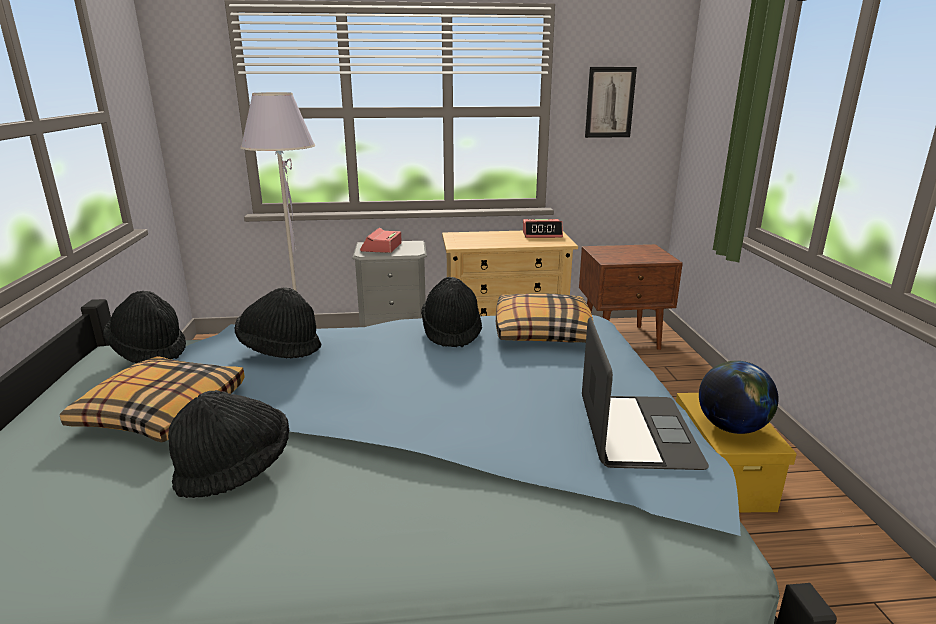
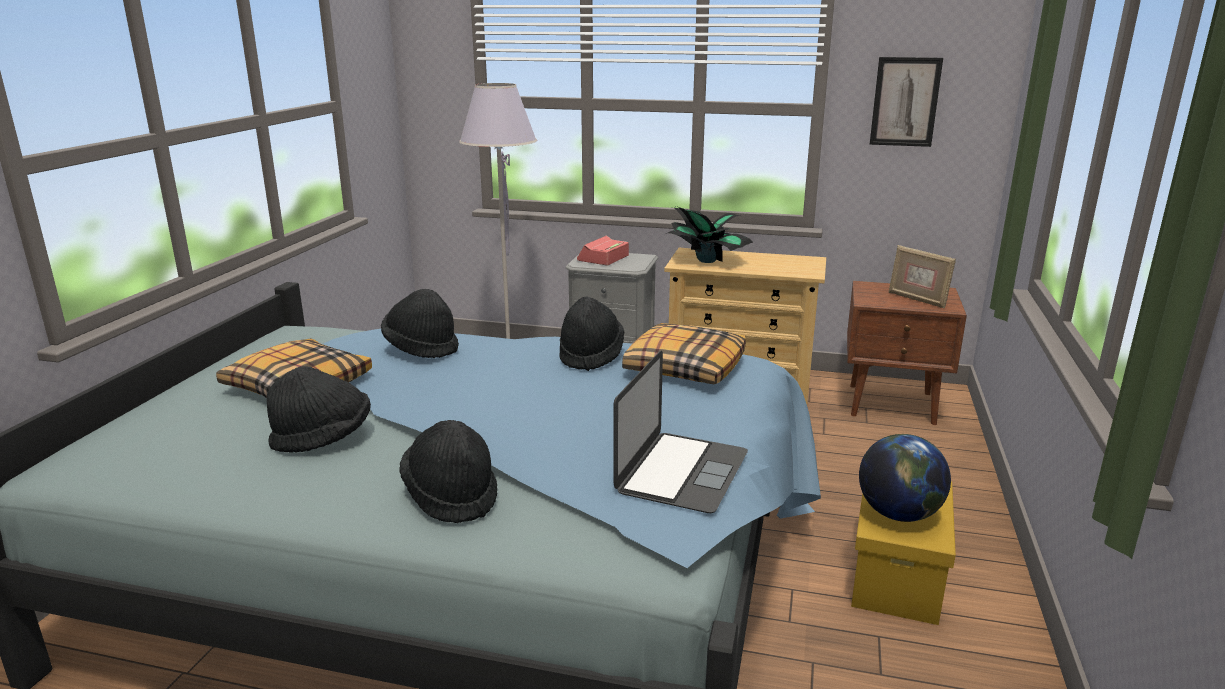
camera: 20 degrees right, 0 degrees up
(149, 350) = (315, 334): black hat -> black hat (451, 495)
(474, 240) = (706, 260): none -> potted plant
(542, 234) = (794, 261): alarm clock -> none
(639, 255) = (917, 299): none -> picture frame

